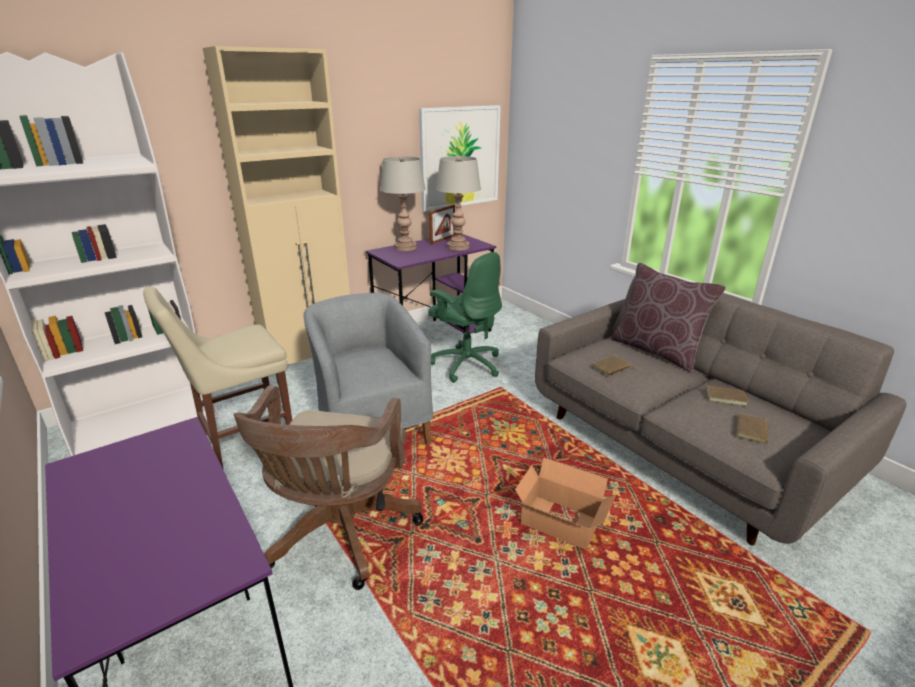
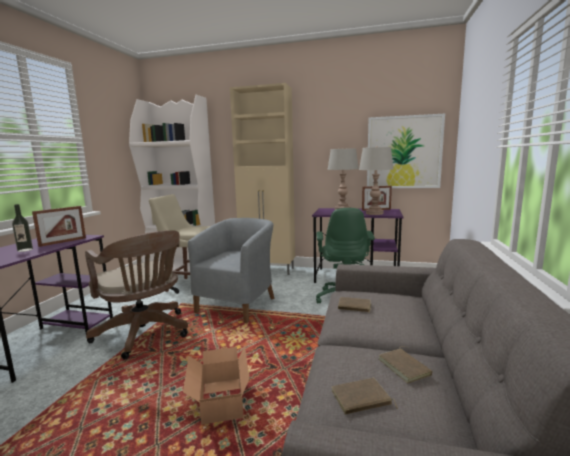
camera: 50 degrees right, 15 degrees down
(162, 515) = (25, 250): none -> bottle
(173, 464) = (63, 242): none -> picture frame
(339, 534) = (145, 334): brown office chair -> brown office chair turned 105 degrees counterclockwise
(656, 351) = (428, 315): brown pillow -> none

